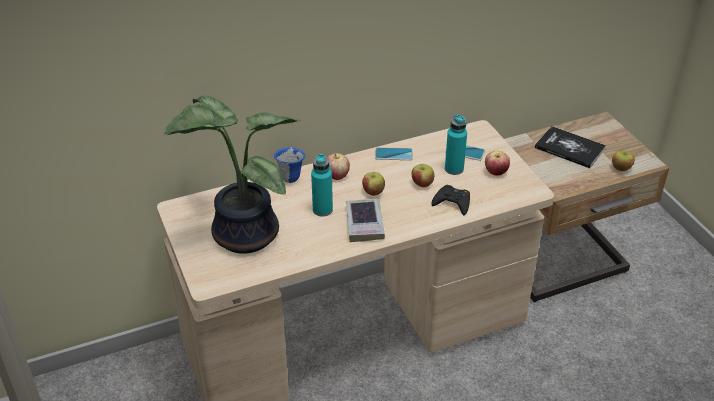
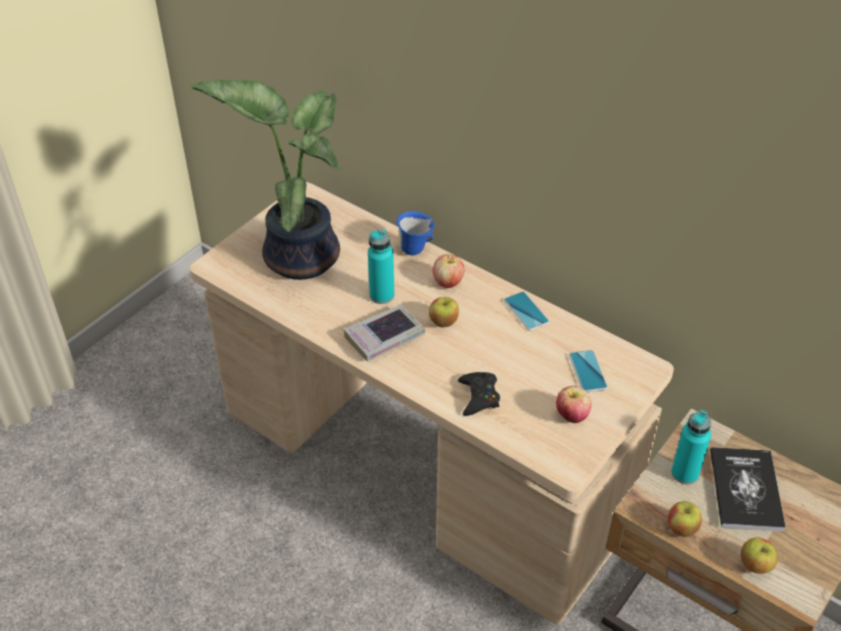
camera: 60 degrees right, 5 degrees up
(422, 184) = (492, 357): apple -> apple (681, 528)
(454, 169) = (544, 374): turquoise bottle -> turquoise bottle (685, 473)

